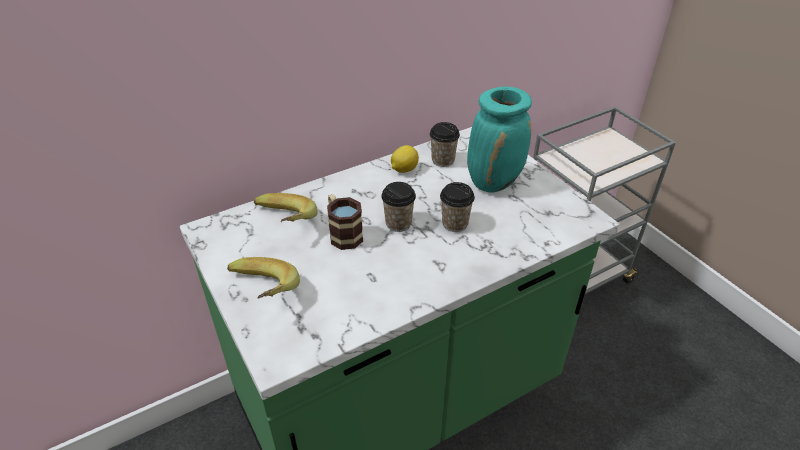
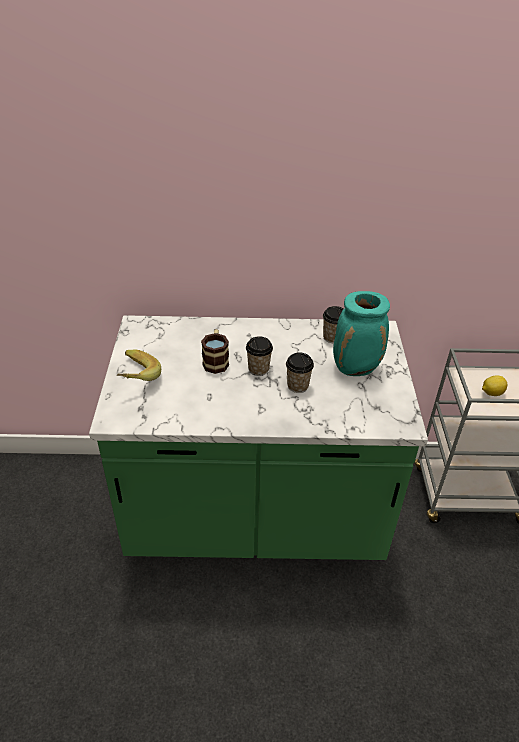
camera: 30 degrees right, 0 degrees up
(283, 224) = (183, 339): banana -> none
(403, 169) = (297, 333): lemon -> lemon (491, 393)

